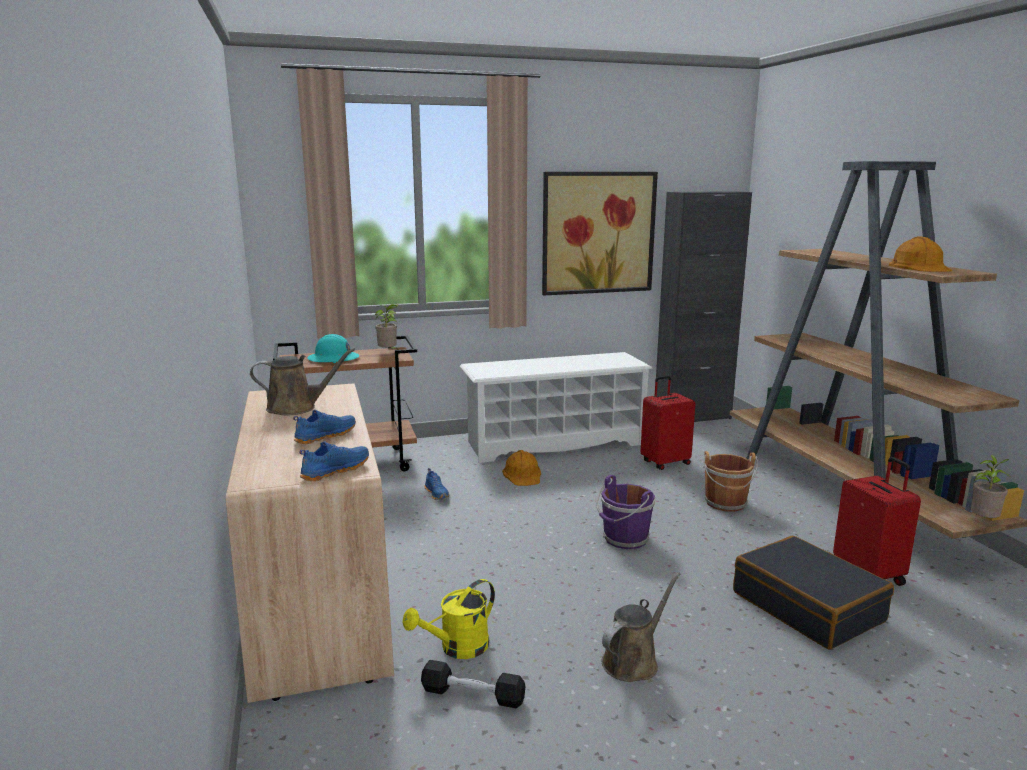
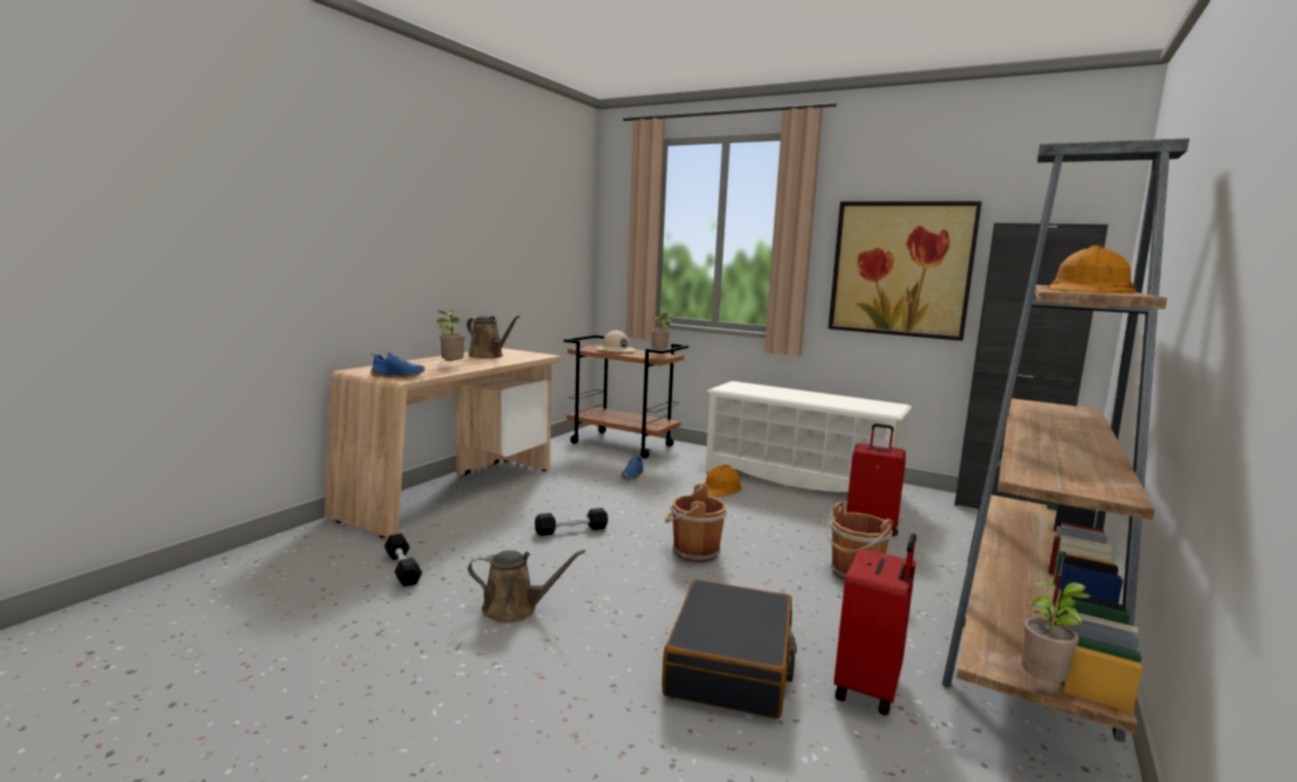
camera: 45 degrees right, 5 degrees down
(325, 436) = (451, 366): blue shoe -> potted plant
(333, 358) = (615, 351): turquoise hard hat -> beige hard hat
(457, 648) = (448, 547): yellow watering can -> none
(511, 570) = (571, 530): none -> black dumbbell
(624, 539) = (693, 552): purple bucket -> brown bucket

